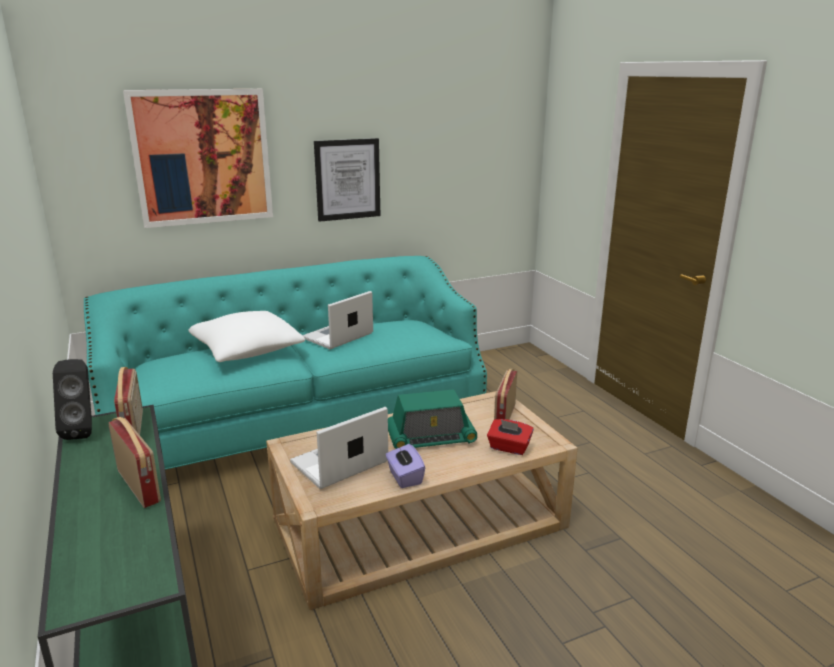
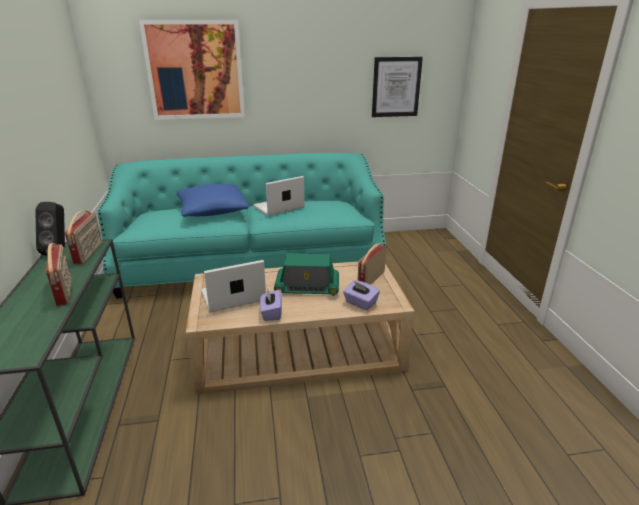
camera: 15 degrees right, 5 degrees up
(247, 350) = (212, 211): white pillow -> blue pillow
(347, 179) = (302, 91): picture -> picture (396, 87)
(509, 448) = (360, 303): red tissue box -> purple tissue box

